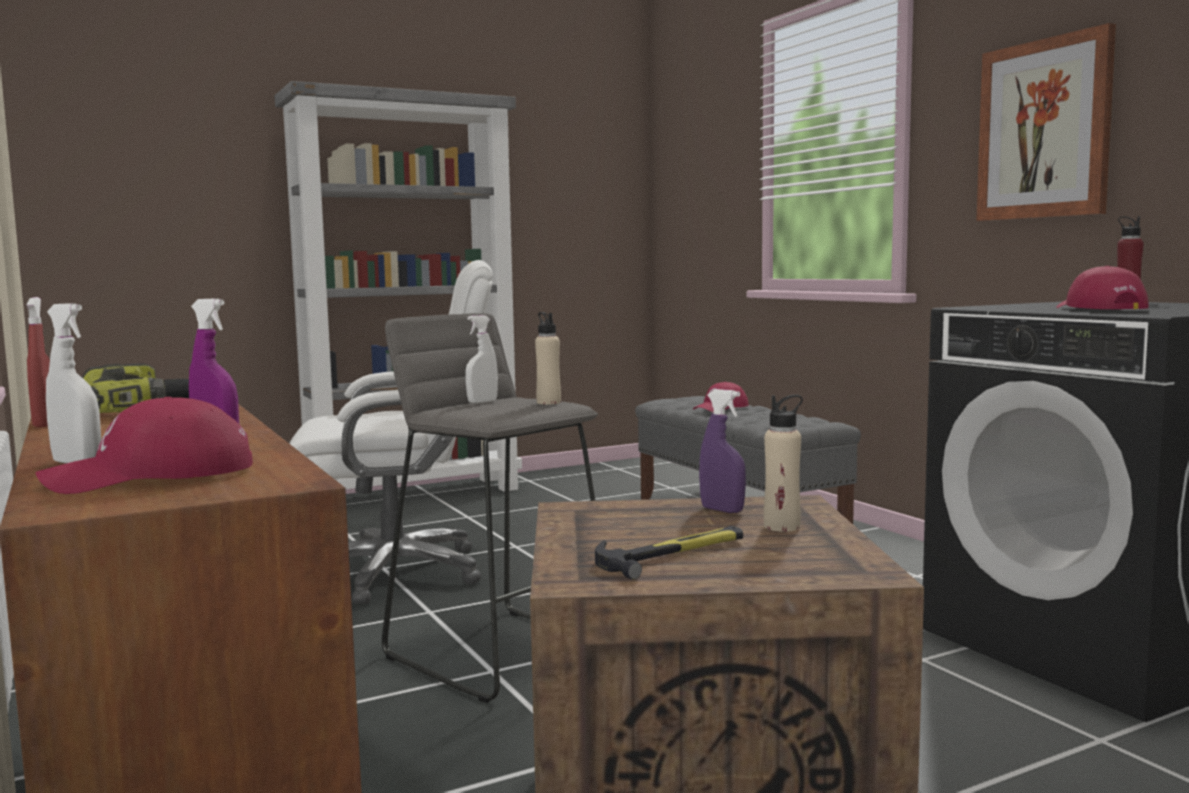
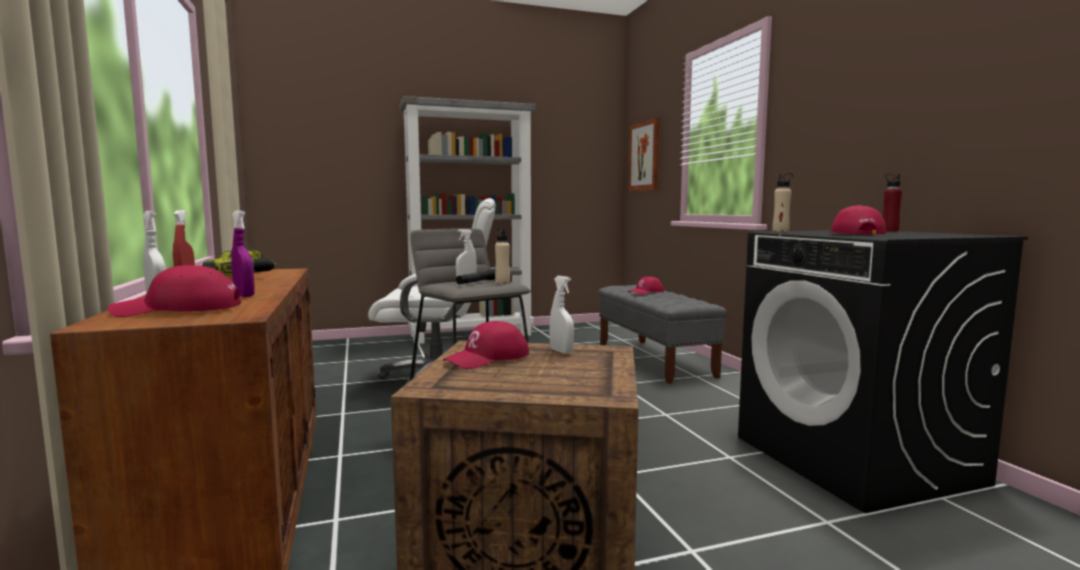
camera: 10 degrees right, 0 degrees up
(508, 404) = (478, 282): none -> black flashlight
(619, 528) = (488, 358): none -> red cap
(673, 554) = (502, 376): hammer -> none
(722, 510) = (561, 351): purple spray bottle -> white spray bottle
(782, 526) = (587, 364): beige bottle -> beige bottle (780, 231)
(1044, 130) = (845, 117): picture -> picture (645, 156)

